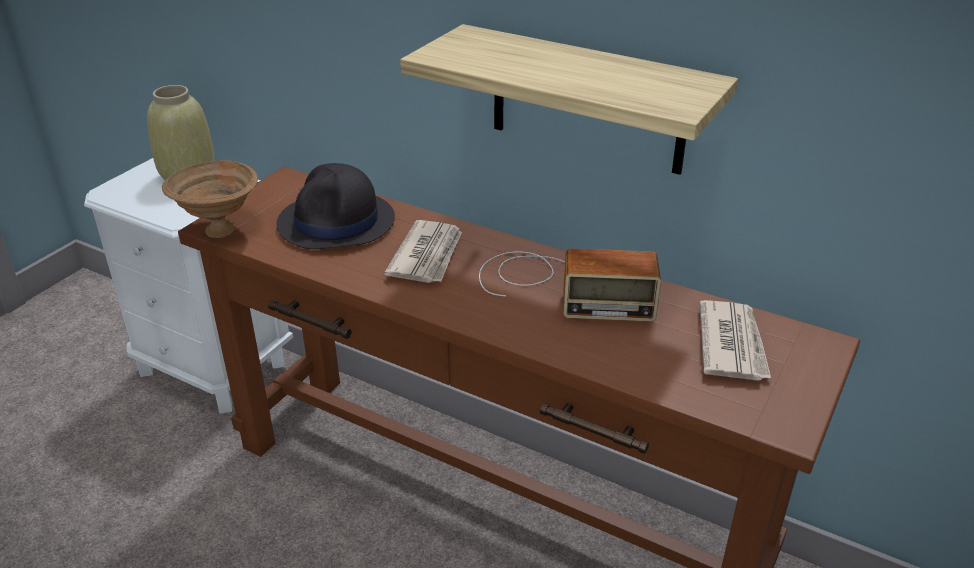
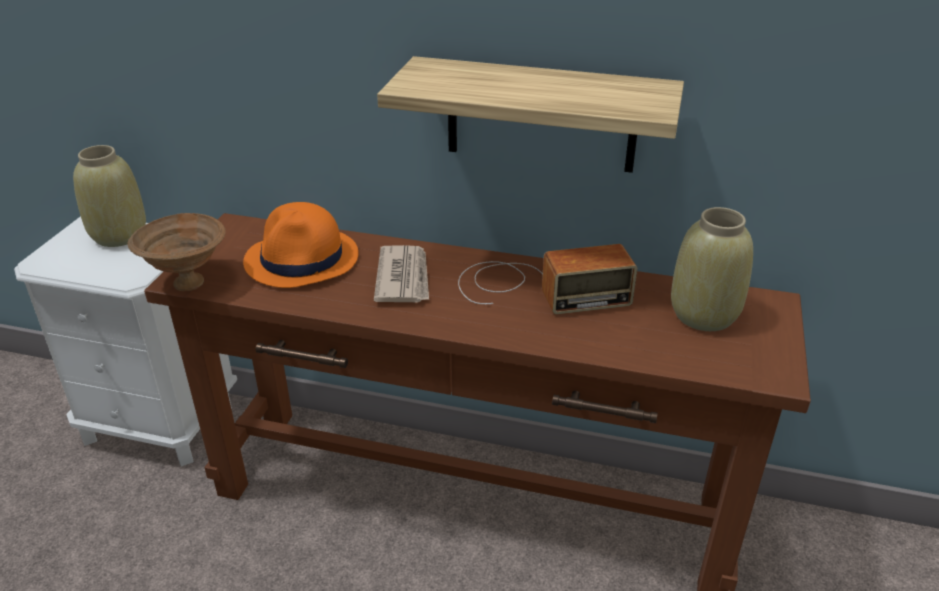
camera: 15 degrees left, 0 degrees up
(337, 222) = (302, 259): black hat -> orange hat
(732, 344) = (702, 314): newspaper -> beige vase

